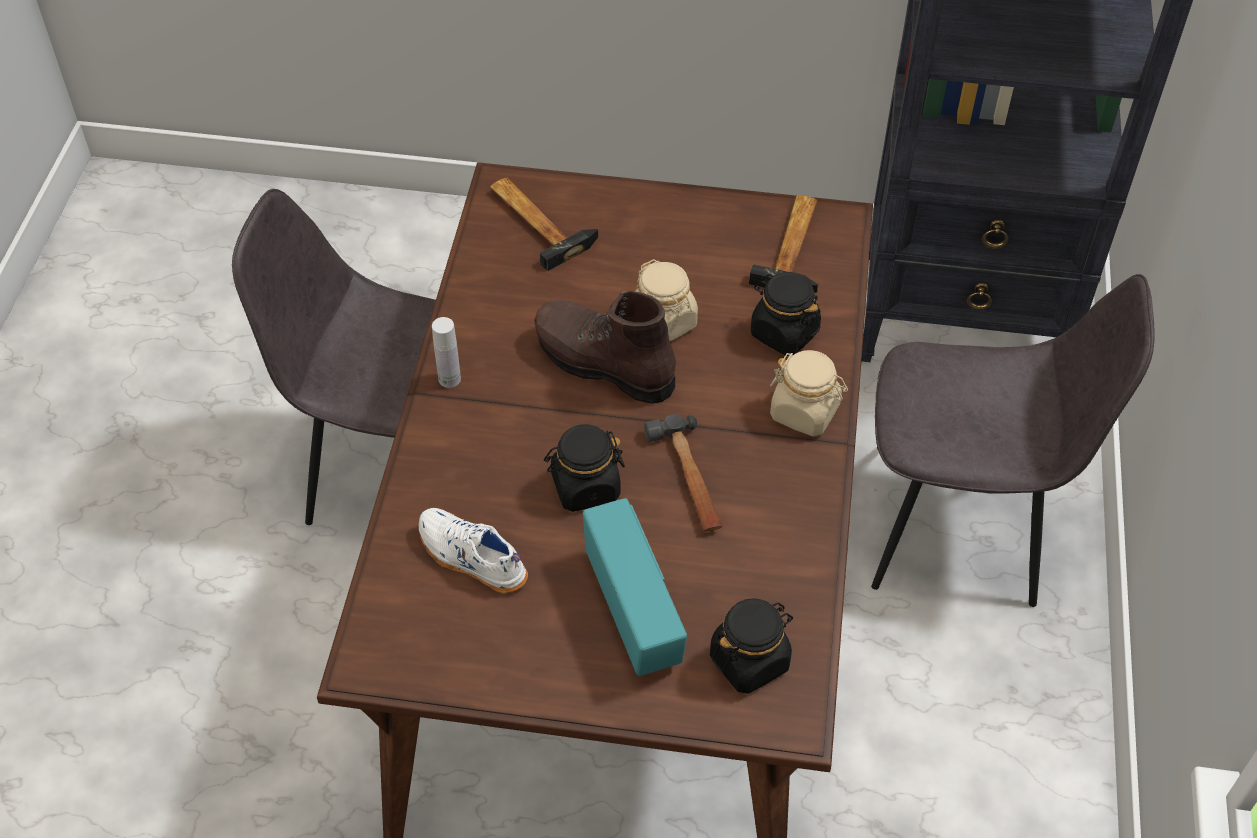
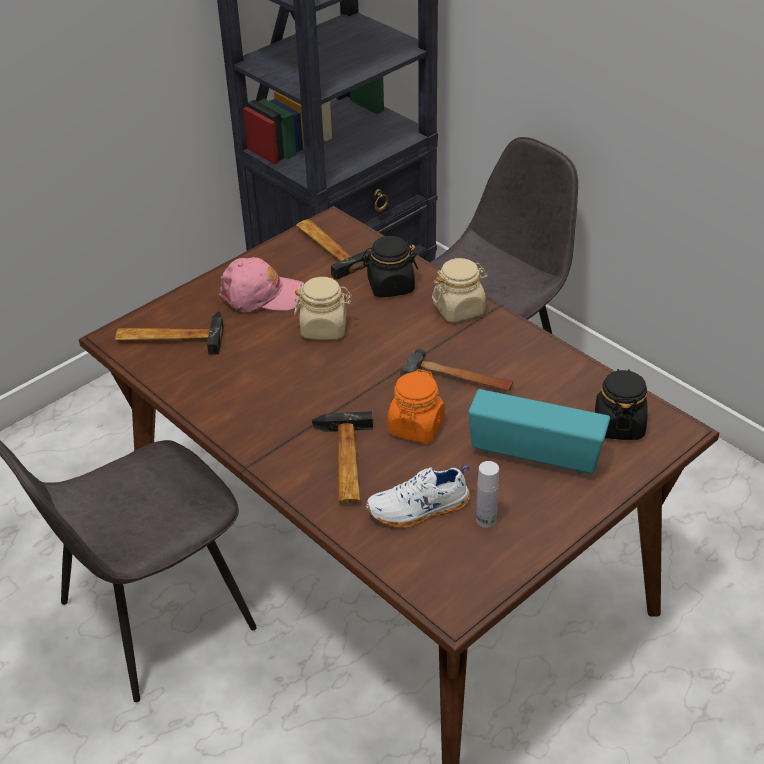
camera: 50 degrees left, 10 degrees down
(449, 379) = (254, 444): white bottle -> white bottle (486, 520)
(484, 462) = (344, 463): none -> hammer
(585, 487) = (416, 427): black jar -> orange jar
(603, 364) = (325, 369): brown boot -> none
(665, 244) = (262, 295): none -> pink cap

